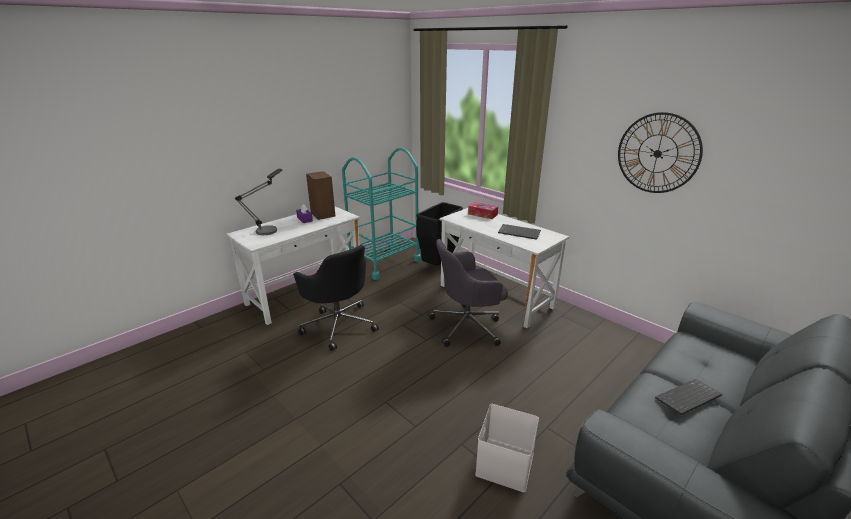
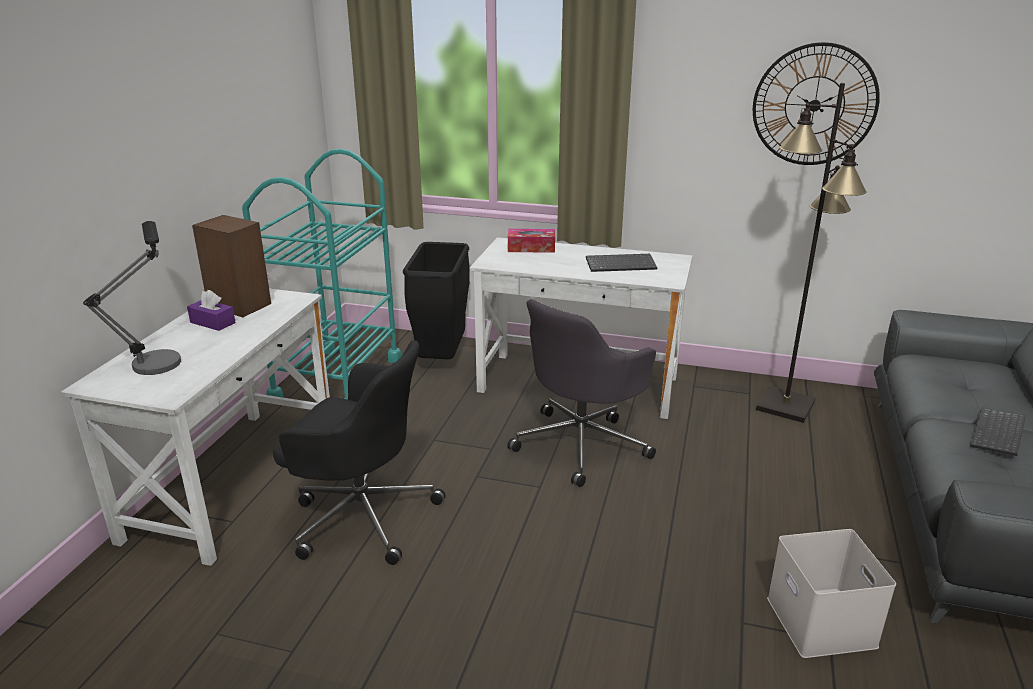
camera: 30 degrees left, 0 degrees up
(608, 343) = (785, 405): none -> black floor lamp

